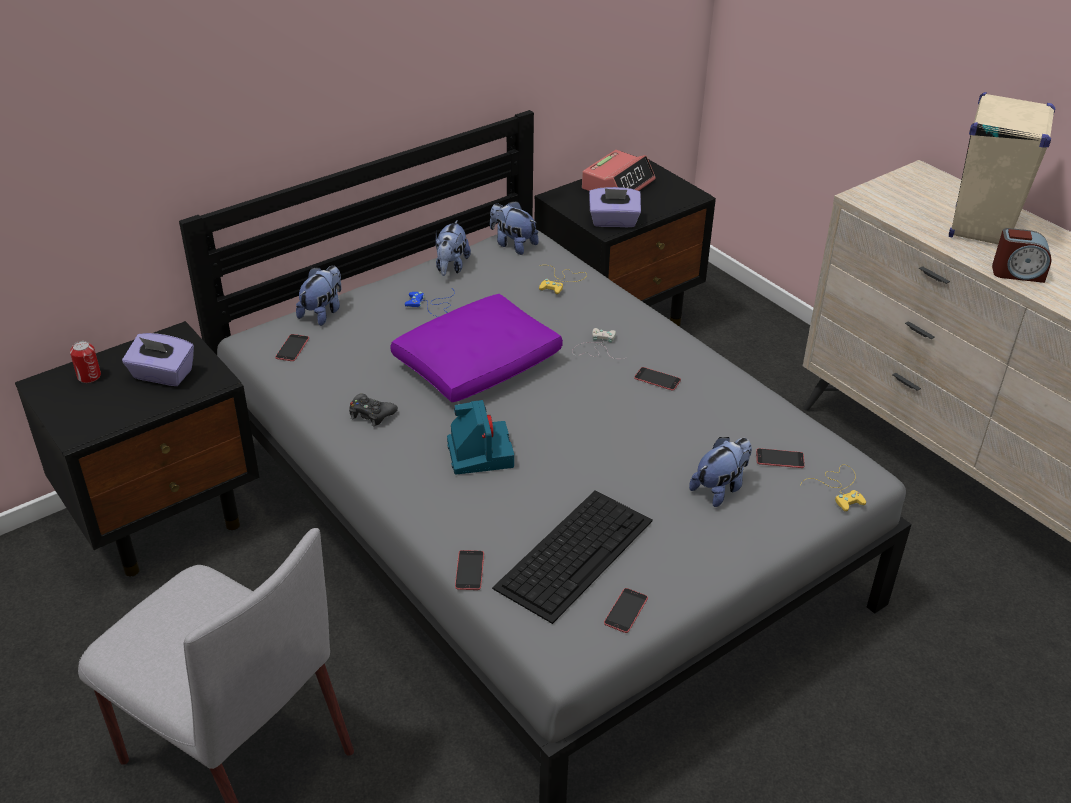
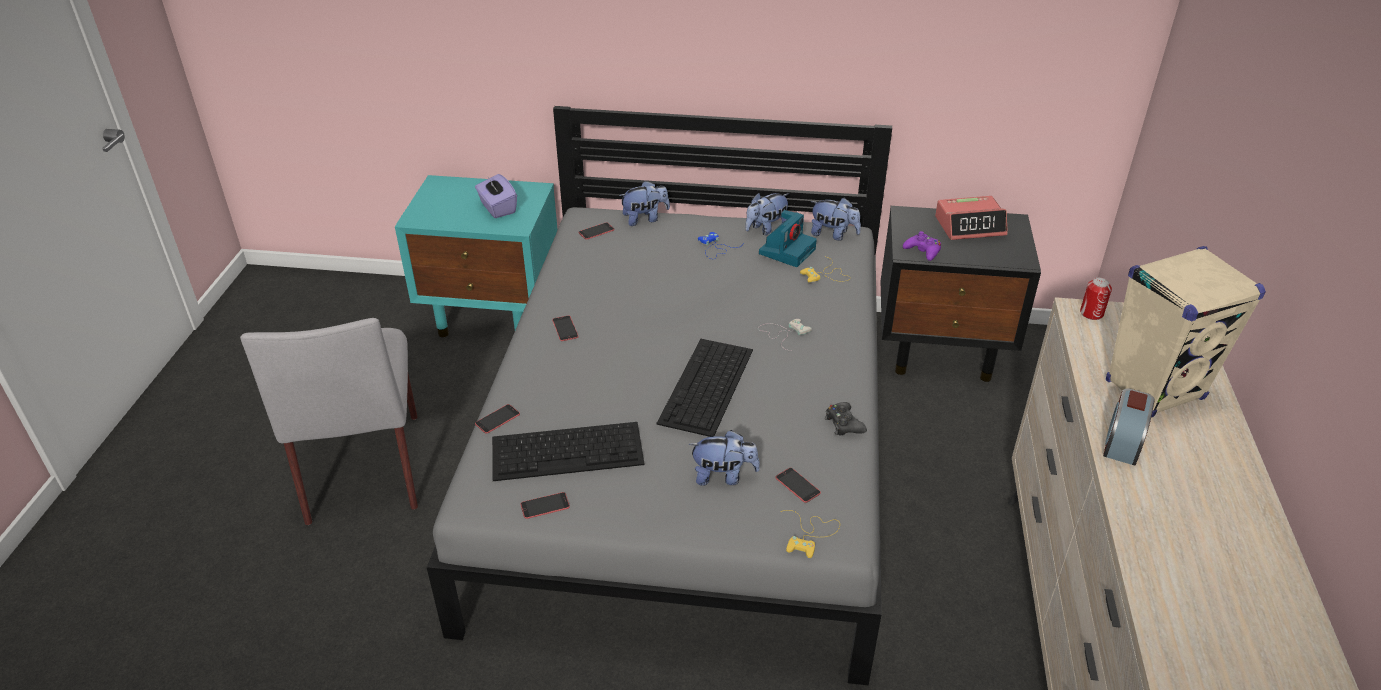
camera: 45 degrees right, 0 degrees up
(89, 376) = (463, 190): can -> can (1091, 313)
(165, 518) = (494, 314): black nightstand -> turquoise nightstand
(371, 414) = (580, 295): black game controller -> black game controller (843, 424)
(478, 364) = (690, 300): purple pillow -> none
(479, 452) = (606, 354): camera -> camera (787, 250)
(513, 244) = (833, 234): plush toy -> plush toy turned 120 degrees clockwise
(604, 427) = (706, 387): none -> keyboard
(613, 221) = (923, 251): purple tissue box -> purple game controller
(657, 379) = (794, 378): phone -> phone (565, 328)
(1017, 273) = (1122, 443): alarm clock -> alarm clock turned 60 degrees clockwise

